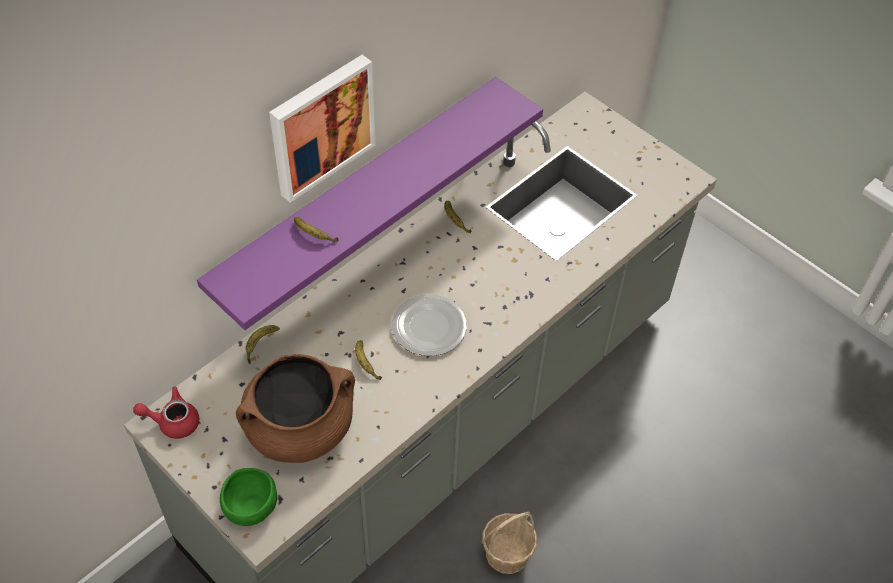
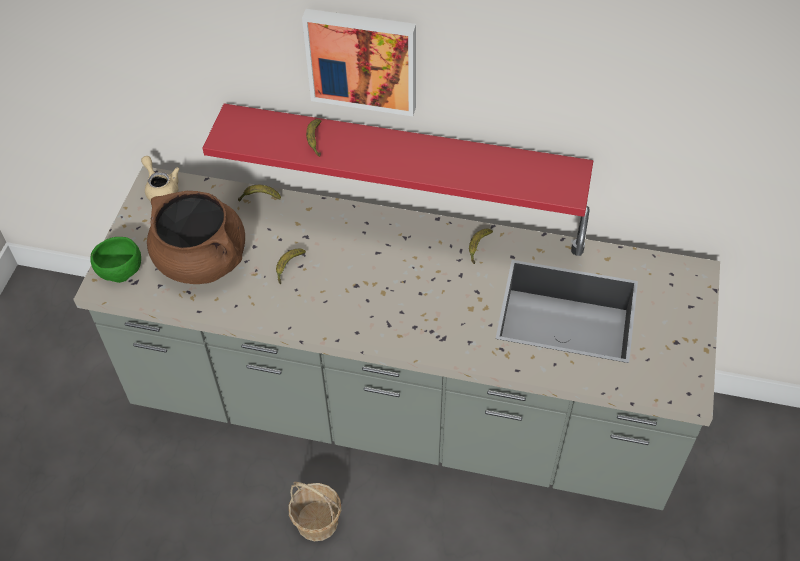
camera: 60 degrees right, 0 degrees up
(173, 422) = (161, 189): red teapot -> beige teapot
(359, 194) = (403, 155): purple shelf -> red shelf
(429, 328) = (353, 288): plate -> none

